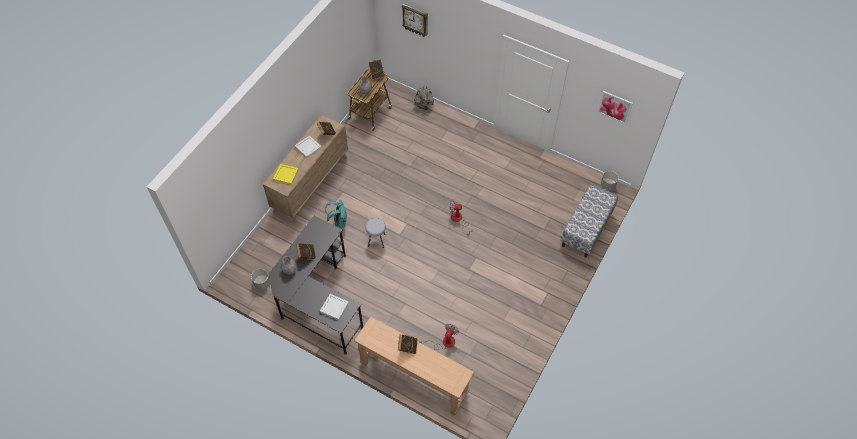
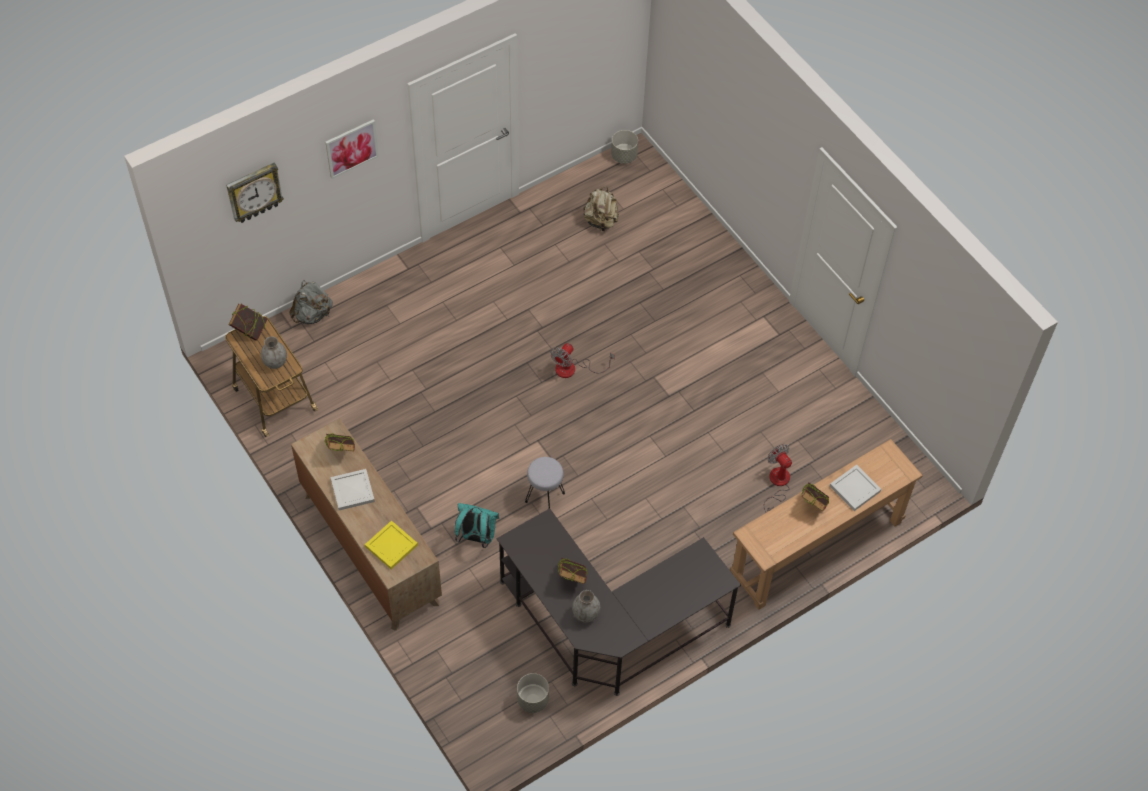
camera: 65 degrees left, 0 degrees up
(335, 307) = (690, 575): white tray -> white tray (855, 488)
(558, 193) = (601, 221): none -> beige backpack
(586, 229) = (684, 218): bench -> none
(615, 107) = (596, 38): picture -> picture (351, 148)

